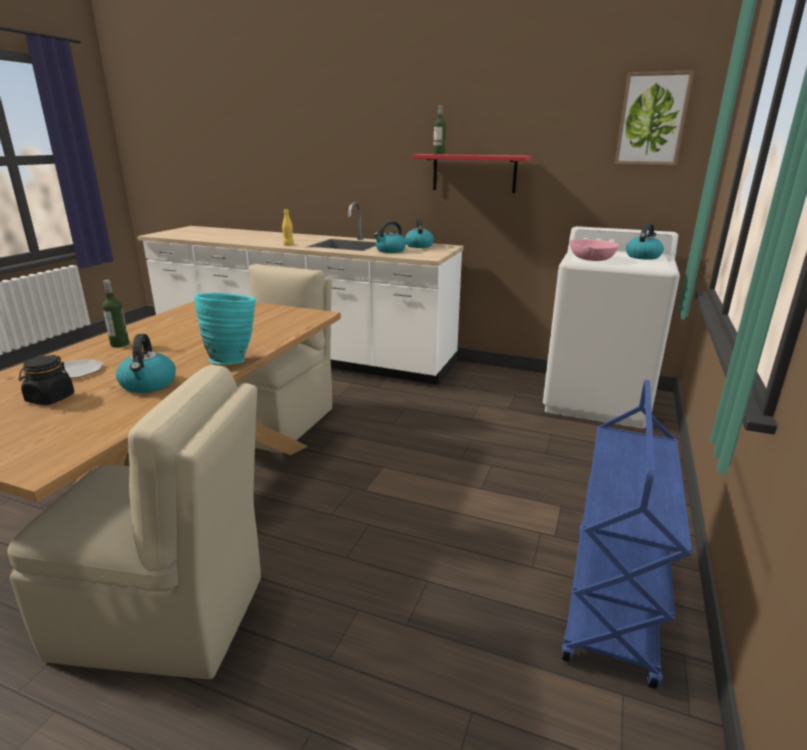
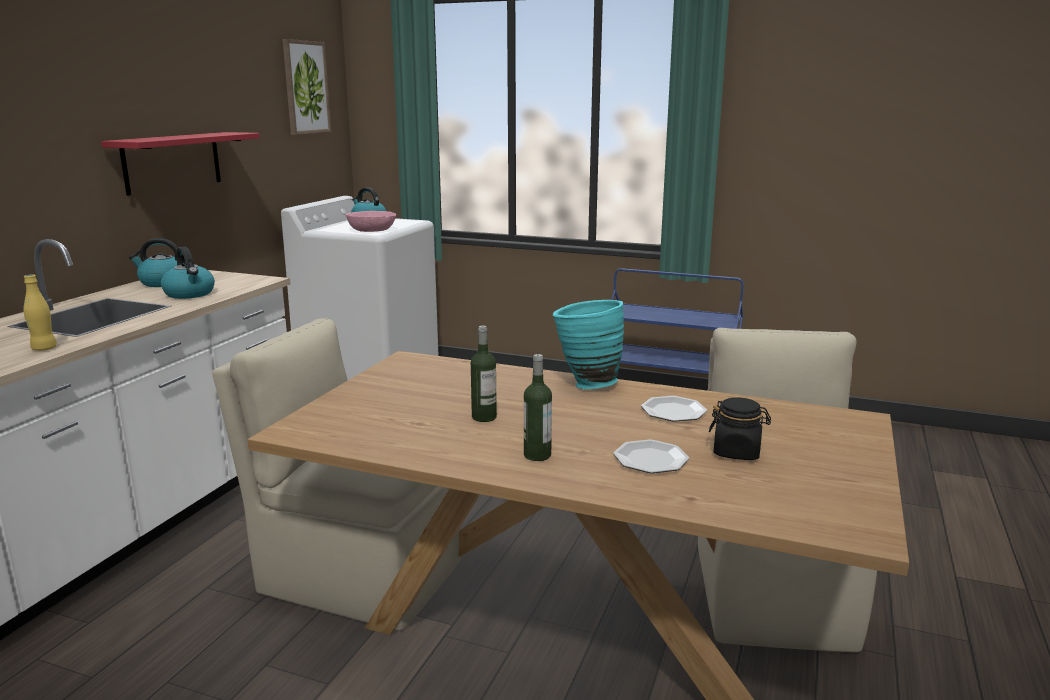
camera: 90 degrees left, 5 degrees down
(148, 384) = (673, 411): kettle -> plate
(439, 154) = (156, 139): bottle -> bottle (484, 417)

